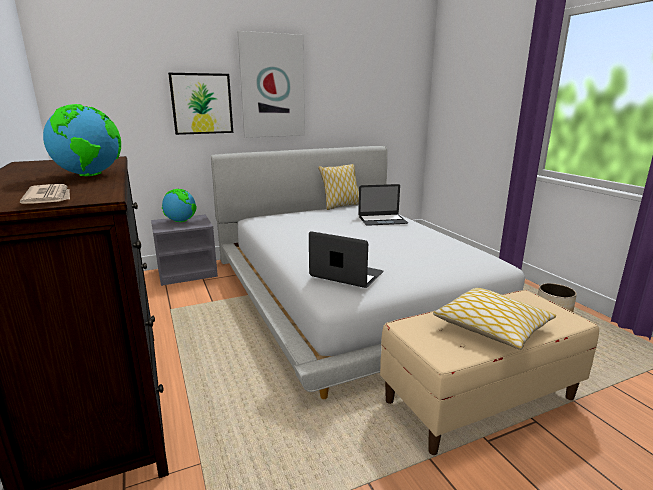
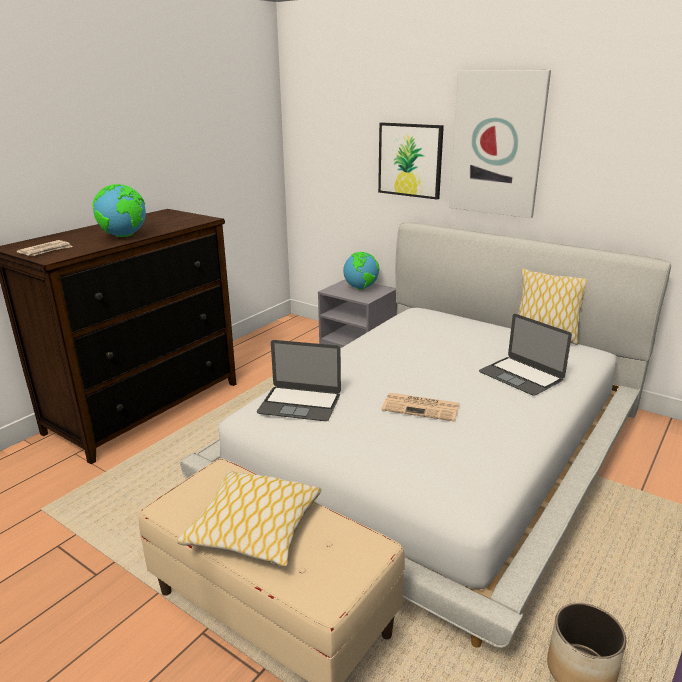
camera: 60 degrees right, 5 degrees up
(346, 274) = (300, 403): laptop -> laptop turned 105 degrees clockwise
(392, 246) = (422, 407): none -> newspaper

